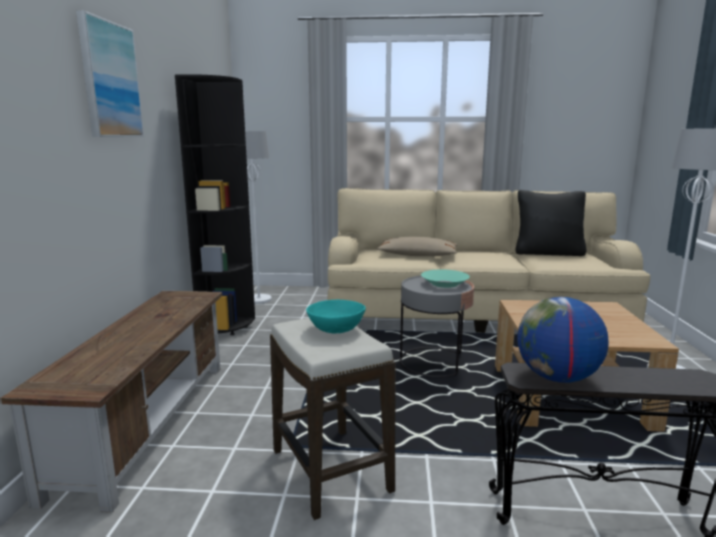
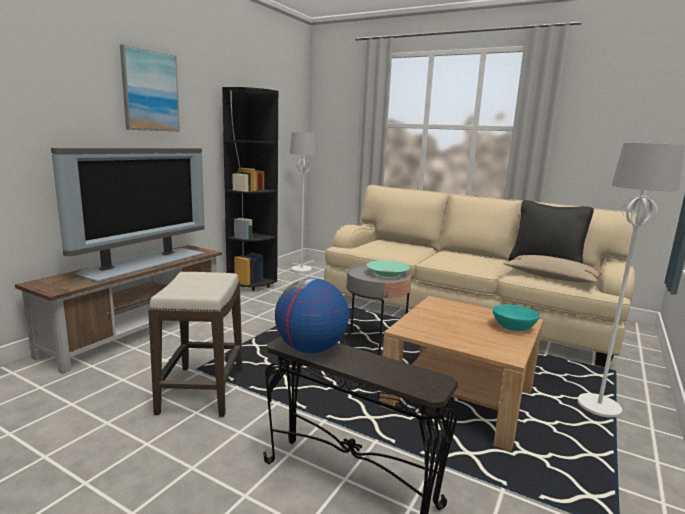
camera: 25 degrees right, 0 degrees up
(146, 325) = (143, 262): none -> television
(335, 329) = (209, 281): turquoise bowl -> turquoise bowl (513, 327)
(417, 255) = (411, 250): beige pillow -> beige pillow (551, 277)

